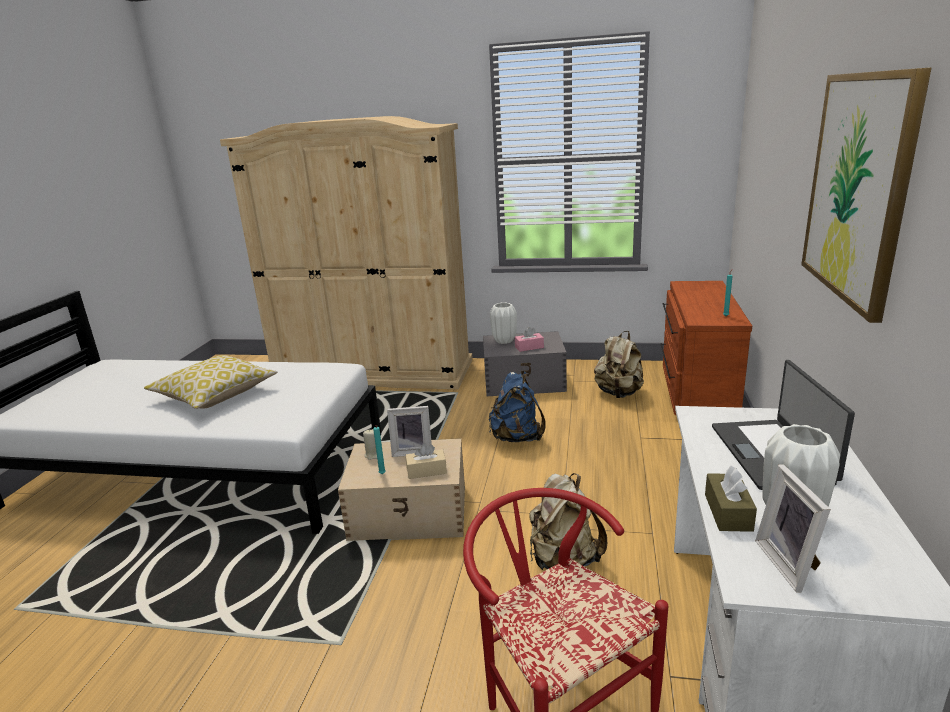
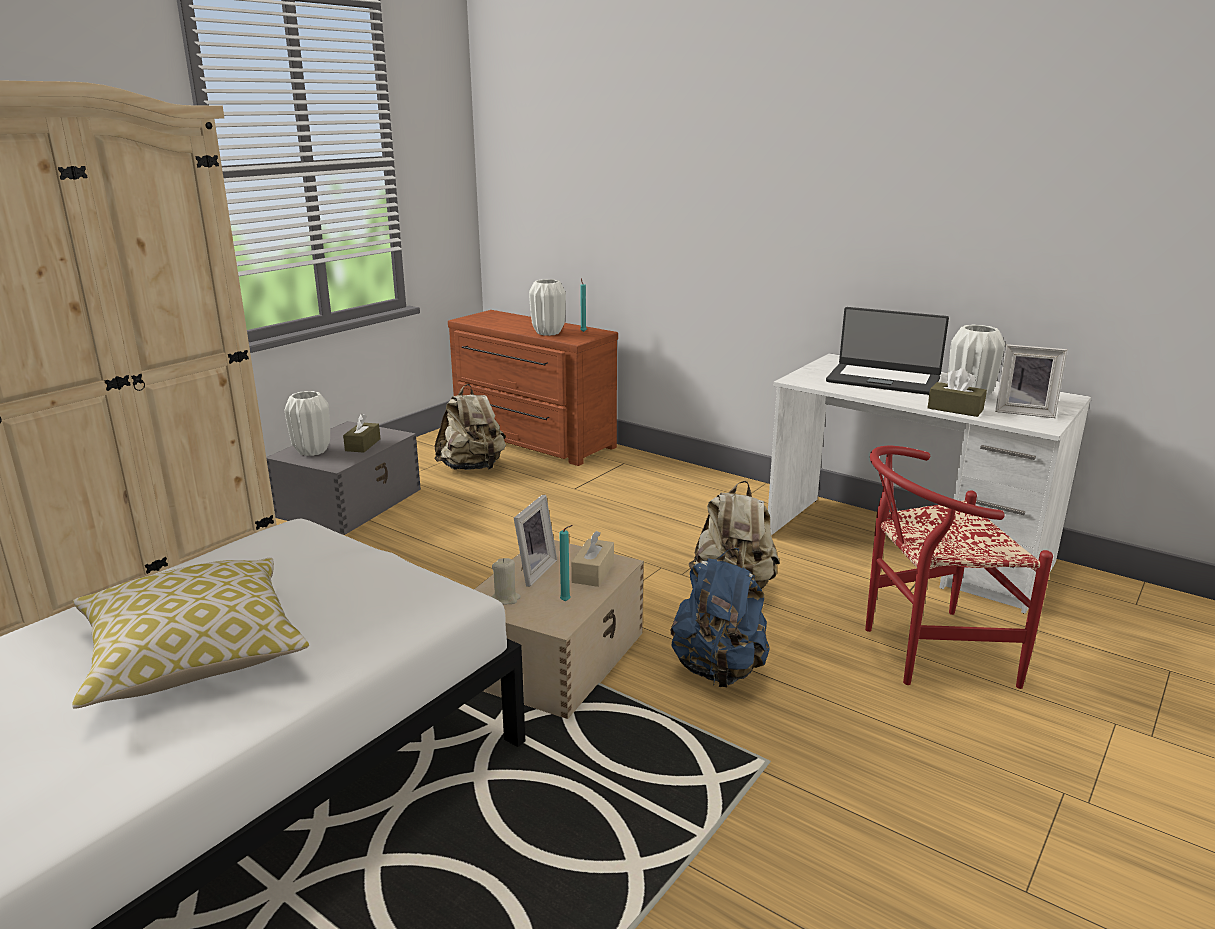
camera: 65 degrees left, 0 degrees up
(517, 437) = (479, 546): blue backpack -> blue backpack (719, 670)
(529, 347) = (363, 445): pink tissue box -> brown tissue box
(698, 309) = (548, 333): none -> white vase
(858, 187) = (824, 161): picture -> none

